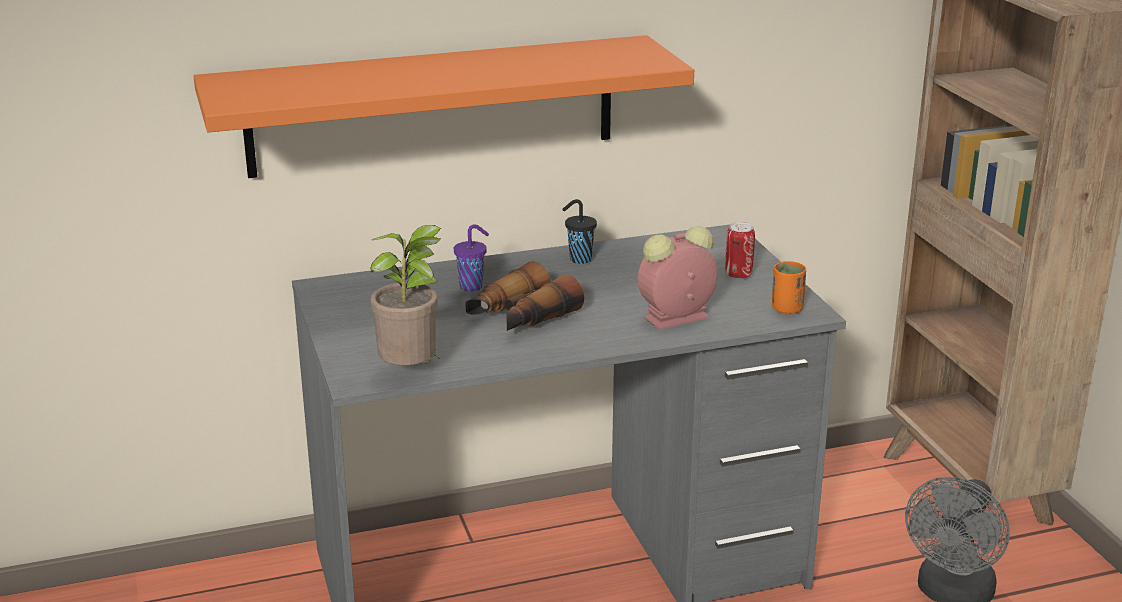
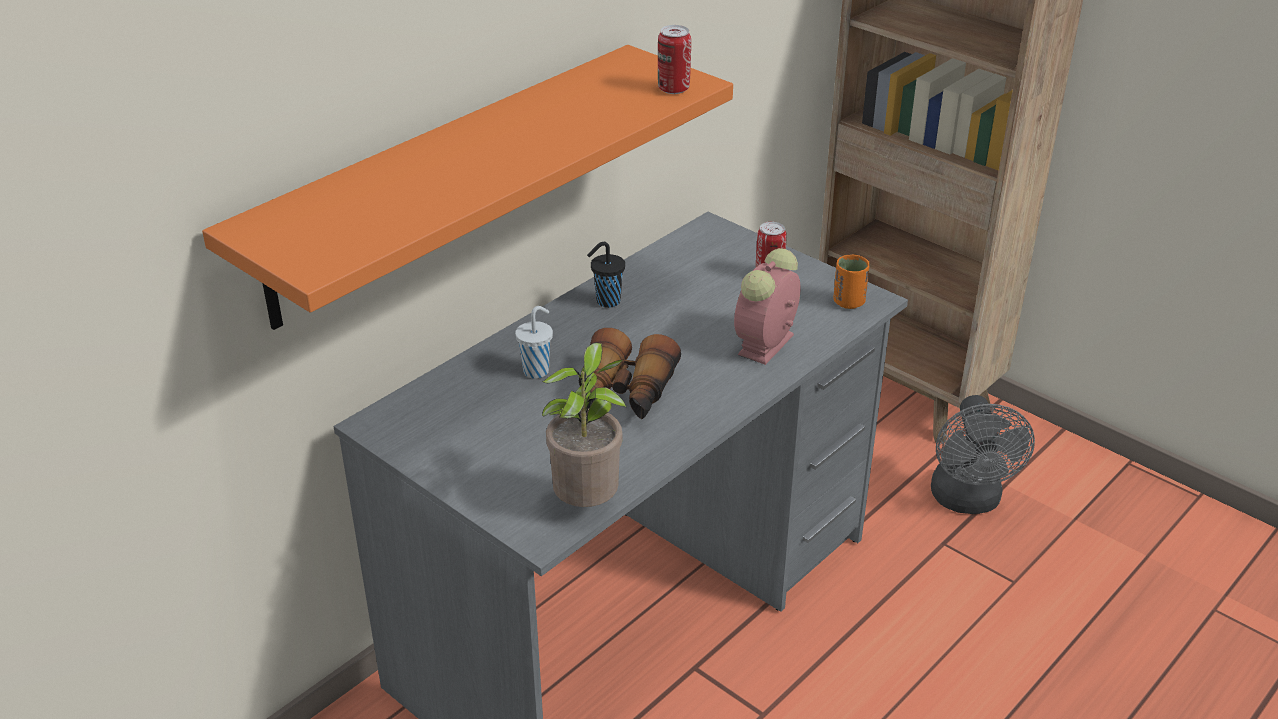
camera: 30 degrees left, 10 degrees up
(472, 287) = (537, 370): purple cup -> white cup
(638, 64) = (673, 89): none -> can

